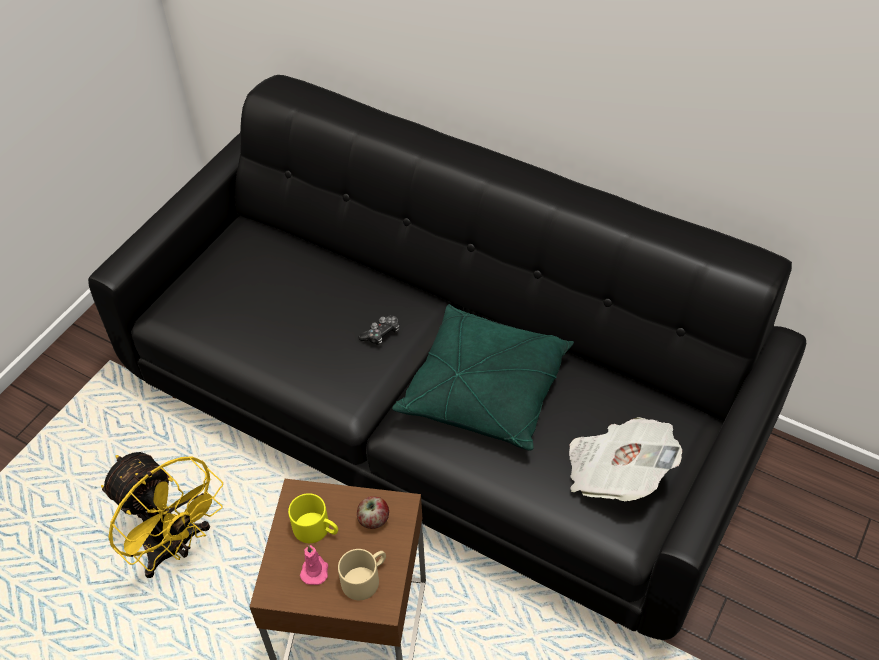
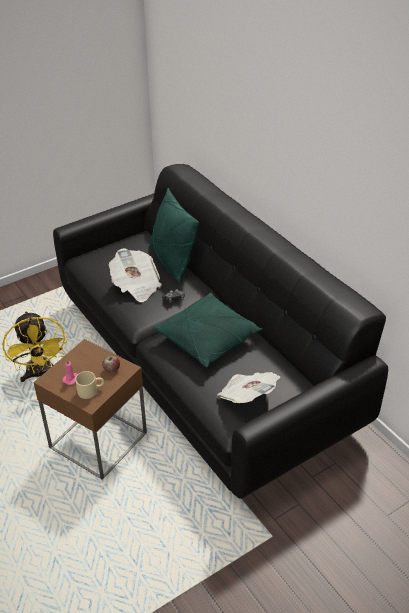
camera: 25 degrees right, 10 degrees down
(299, 333) = (136, 286): none -> newspaper
(317, 529) = (84, 363): yellow mug -> none
(330, 264) = (172, 262): none -> green pillow

